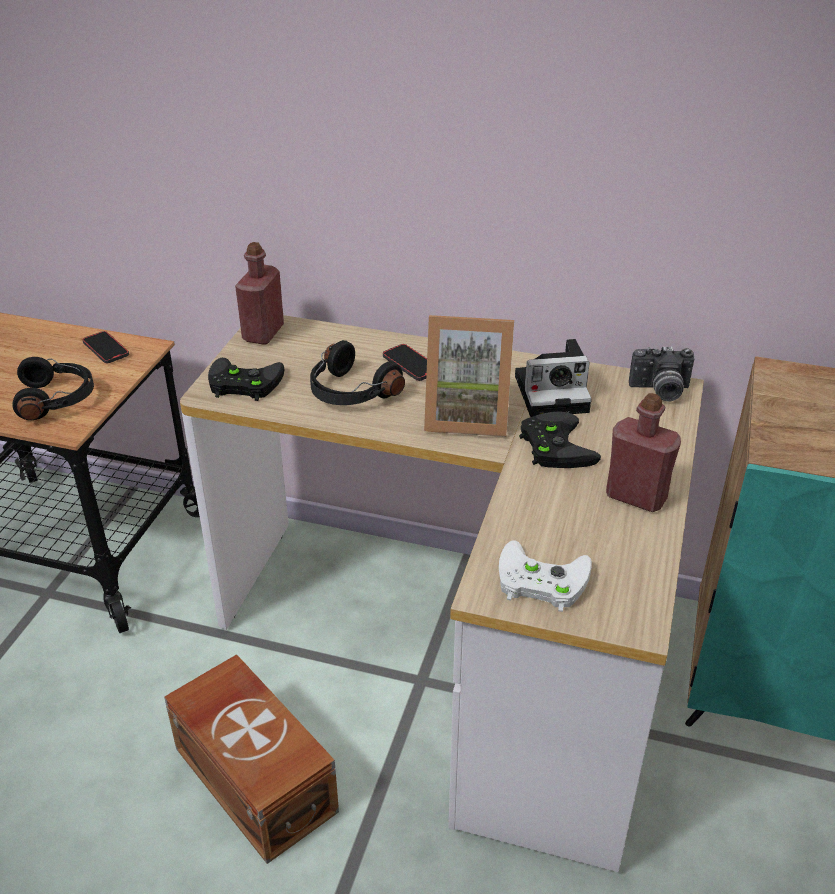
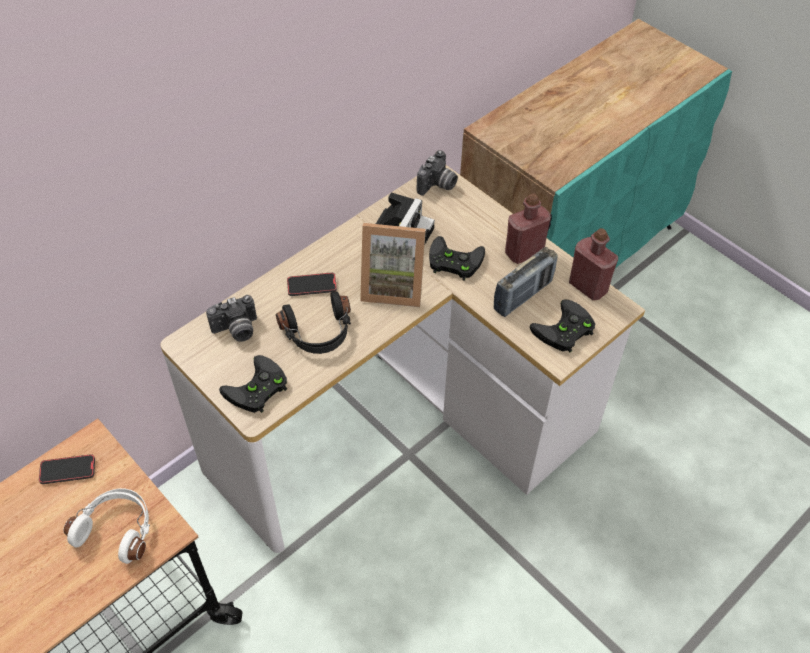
camera: 60 degrees left, 15 degrees up
(57, 399) = (117, 529): black headphones -> white headphones
(256, 776) = (424, 583): brown storage box -> none
(263, 333) = (197, 350): red bottle -> red bottle (588, 287)
(308, 344) = (236, 330): none -> camera
(467, 416) = (393, 286): picture frame -> picture frame turned 60 degrees clockwise
(538, 581) = (564, 331): white game controller -> black game controller
(561, 522) = (523, 296): none -> radio

